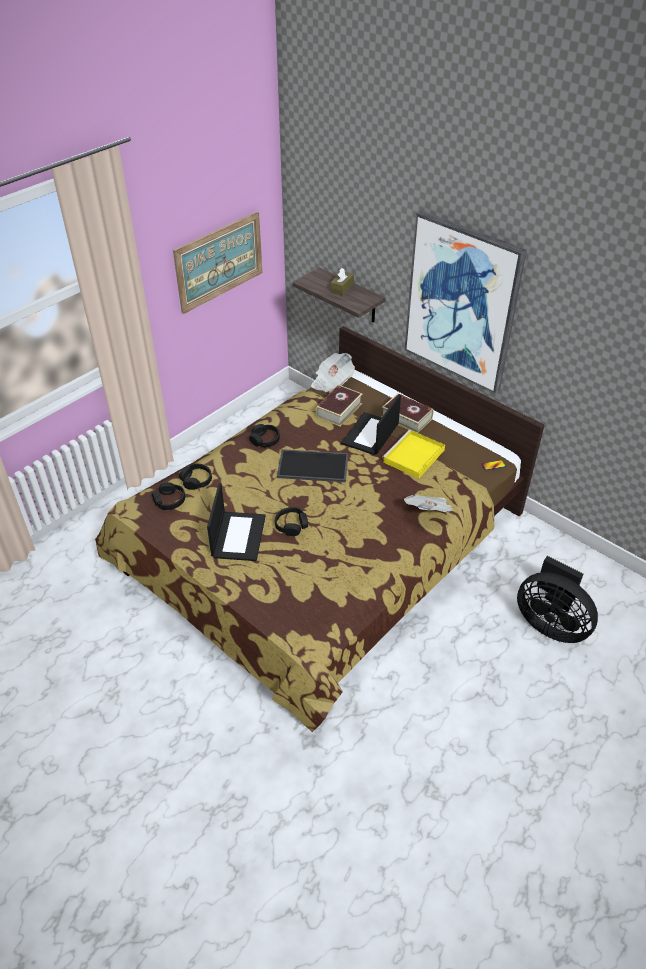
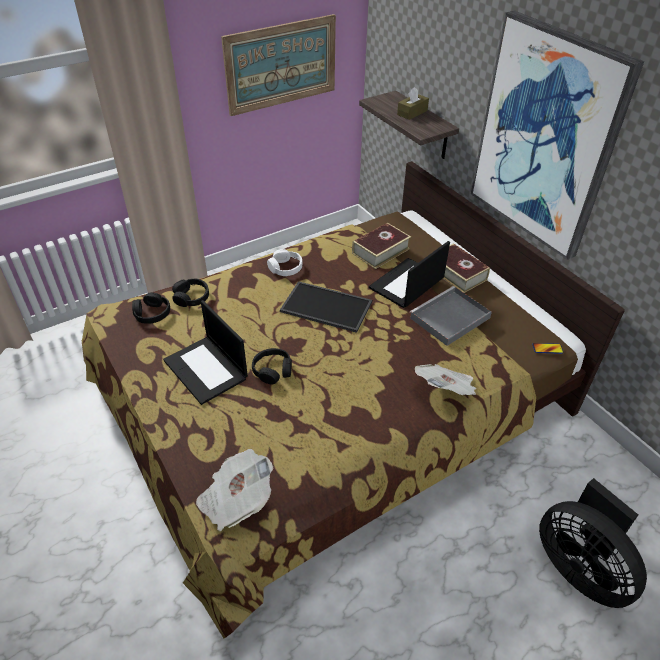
camera: 15 degrees right, 0 degrees up
(238, 535) = (207, 369): laptop -> laptop turned 120 degrees clockwise
(265, 440) = (285, 268): black headphones -> white headphones
(332, 382) = (385, 221): newspaper -> newspaper (236, 500)
(413, 457) = (449, 319): yellow tray -> grey tray

